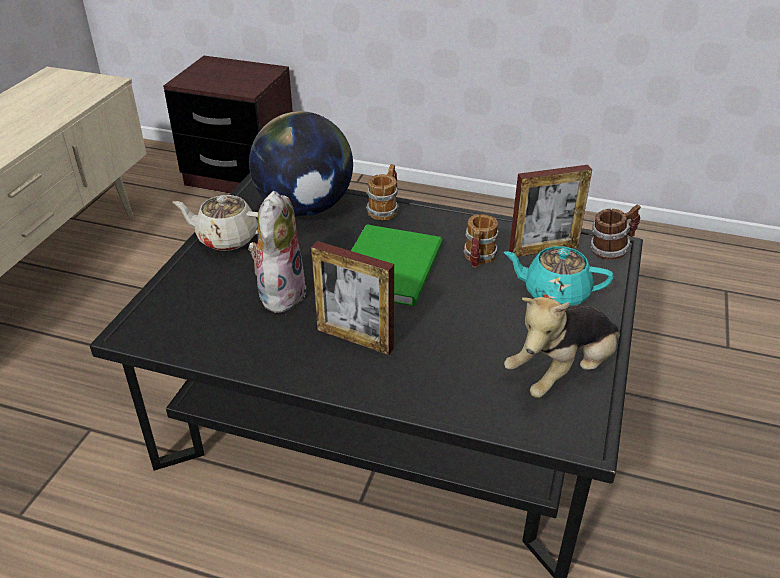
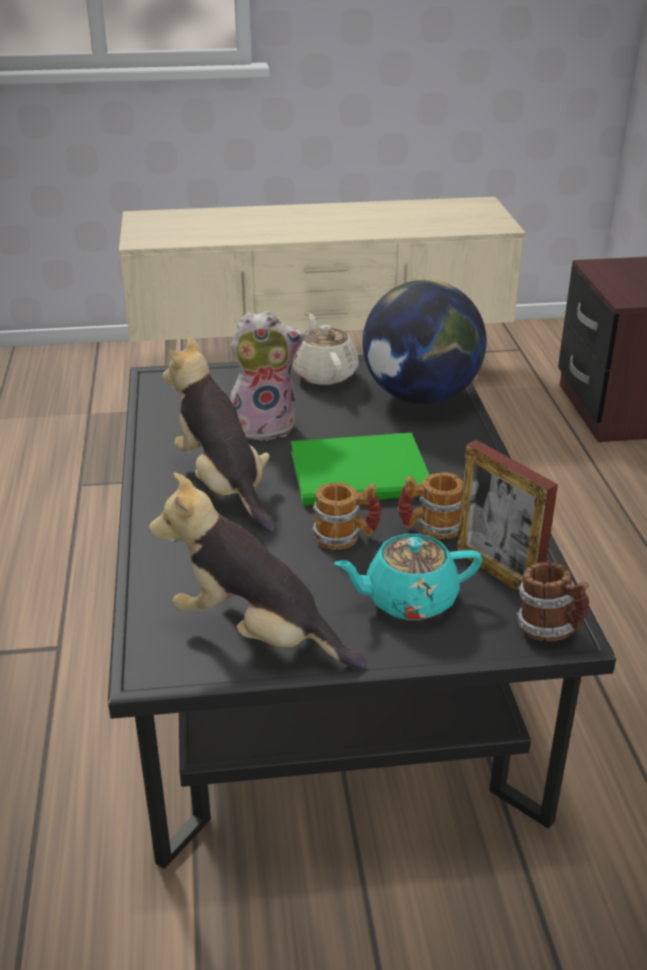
camera: 65 degrees right, 5 degrees down
(355, 339) = (223, 485): picture frame -> plush toy
(385, 209) = (468, 441): mug -> mug (346, 537)
(554, 293) = (408, 600): turquoise teapot -> turquoise teapot turned 90 degrees counterclockwise

